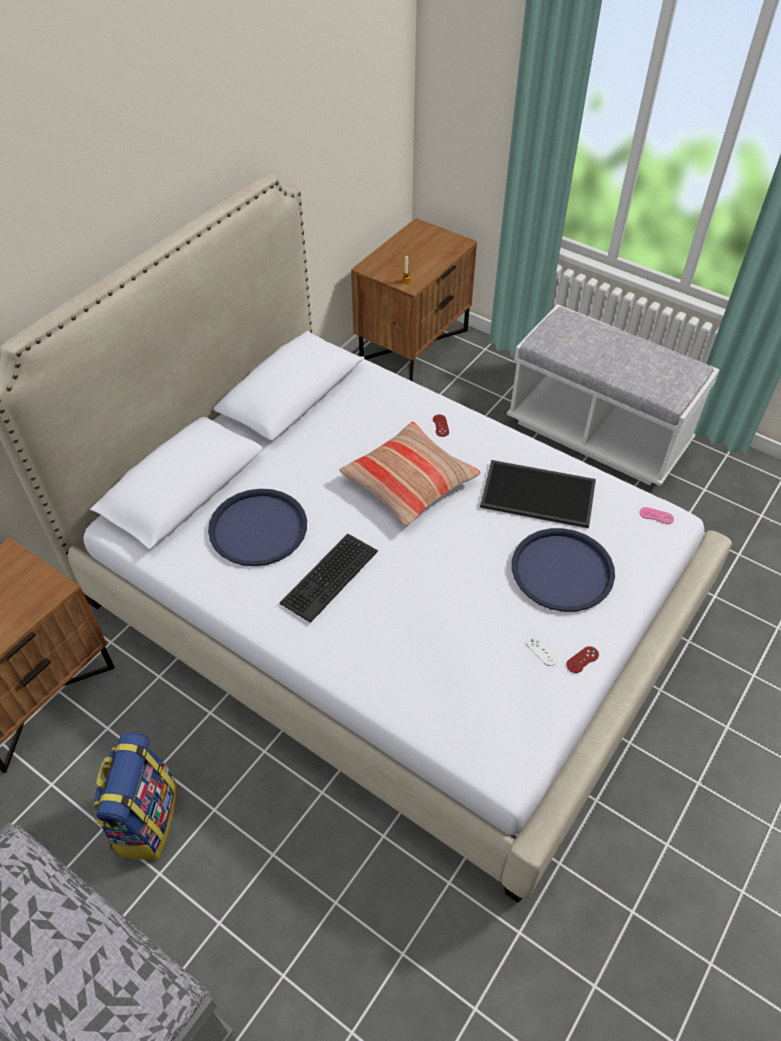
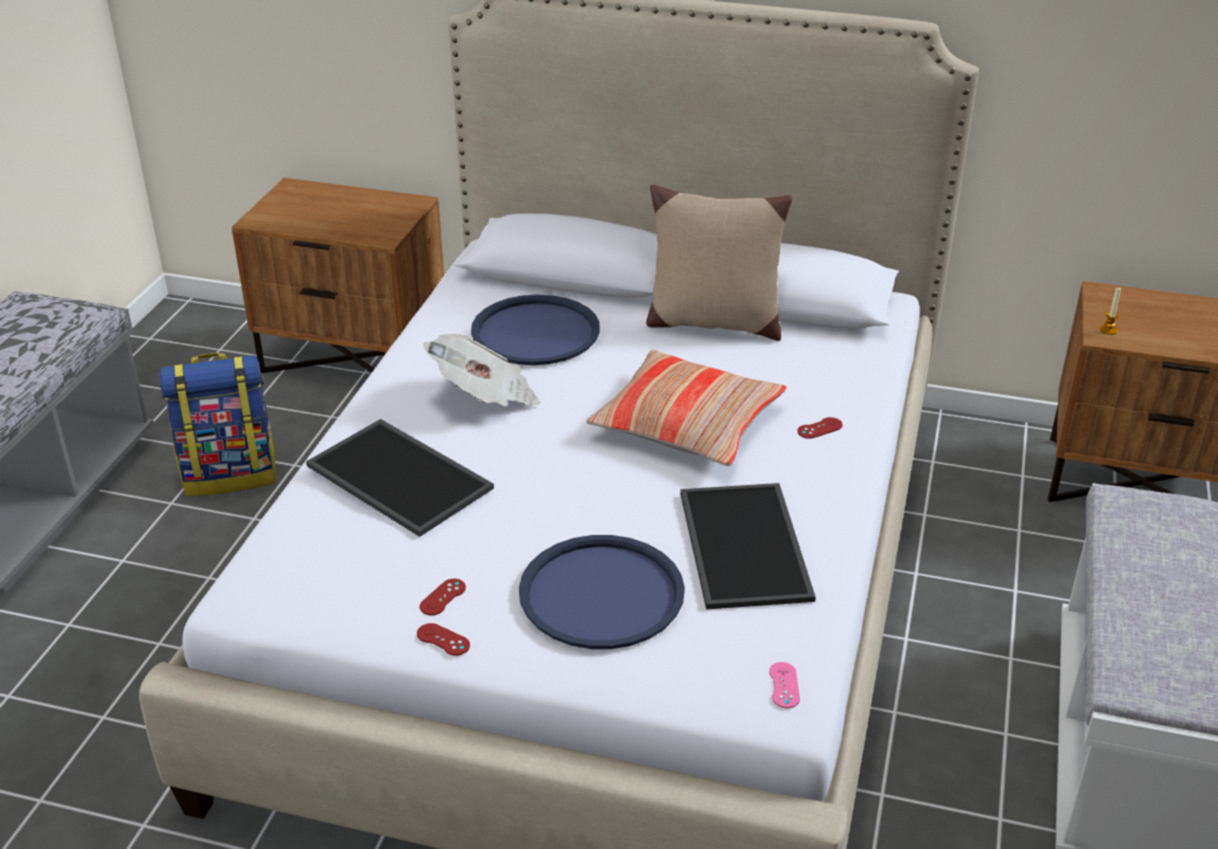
camera: 70 degrees right, 15 degrees down
(299, 434) = (712, 322): none -> beige pillow
(329, 577) = (485, 397): keyboard -> newspaper
(409, 645) = (402, 476): none -> tray
(542, 651) = (443, 597): white game controller -> red game controller

